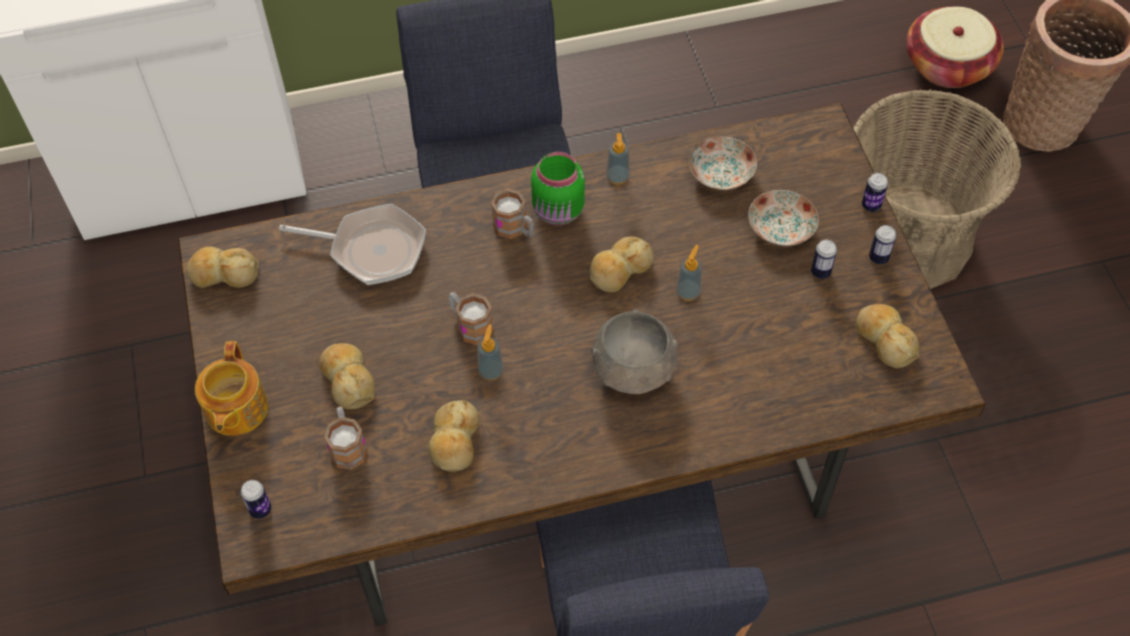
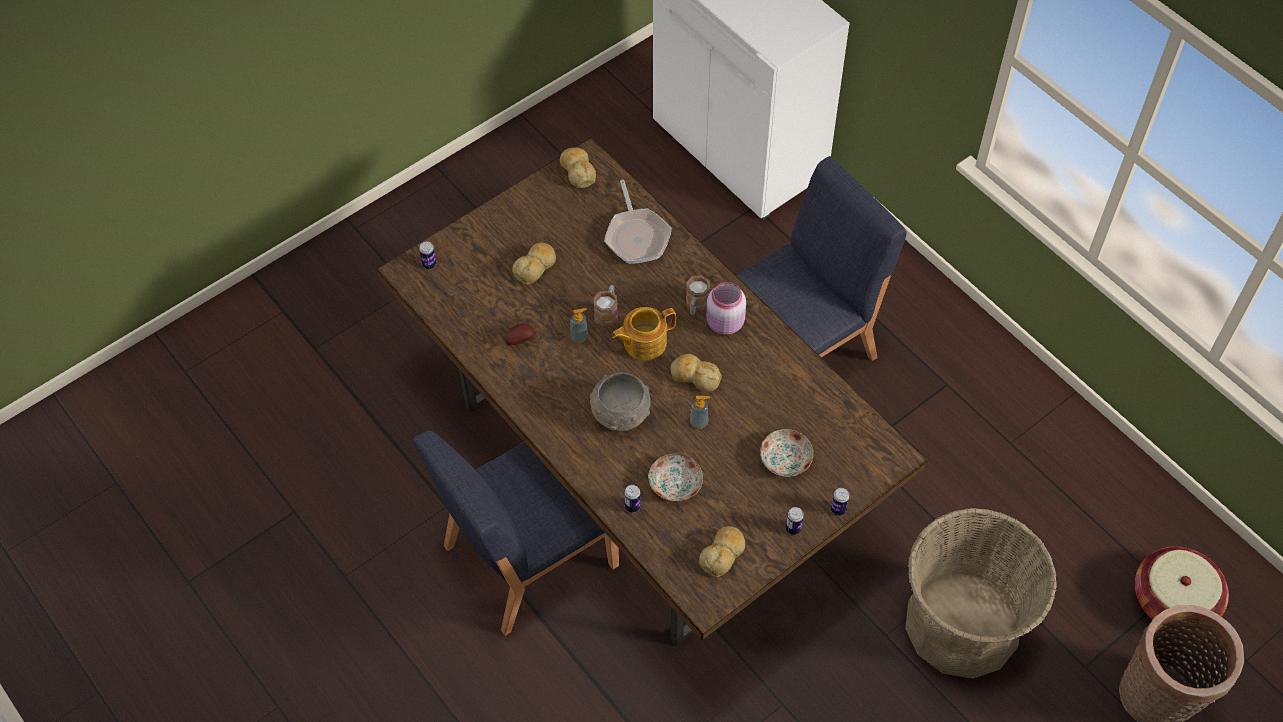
camera: 65 degrees right, 0 degrees up
(235, 410) = (487, 222): teapot -> teapot (643, 342)
(347, 446) = (490, 287): mug -> none
(454, 442) = (519, 339): bread -> potato
(559, 211) = (724, 324): green jar -> pink jar
(617, 177) = (773, 346): soap dispenser -> none
(721, 172) = (814, 406): plate -> plate (676, 483)
(820, 272) = (760, 496): can -> can (632, 506)

